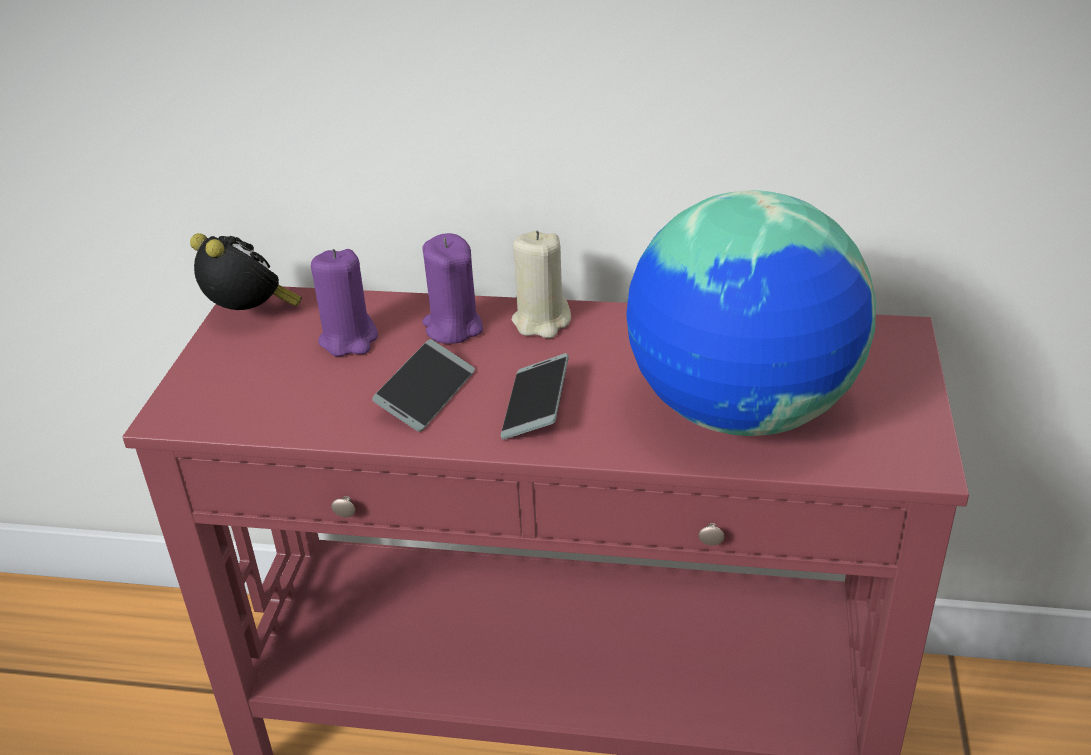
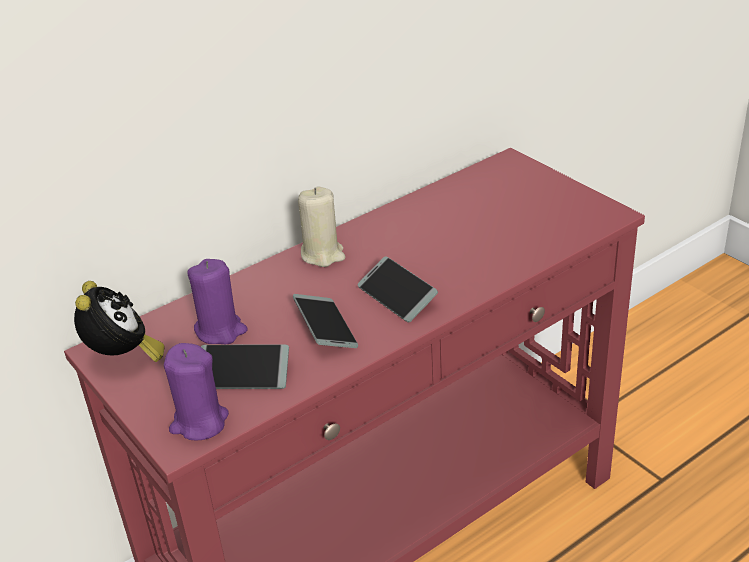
camera: 45 degrees left, 0 degrees up
(251, 316) = (123, 358): alarm clock -> alarm clock turned 75 degrees clockwise
(300, 391) = (244, 374): none -> phone
(453, 328) = (275, 287): purple candle -> purple candle (199, 422)
(741, 412) = (500, 238): globe -> none

